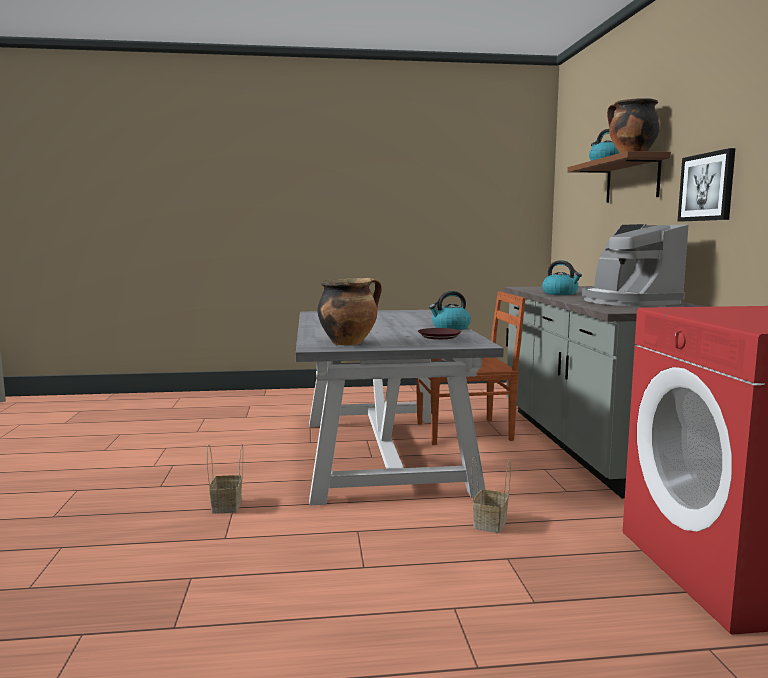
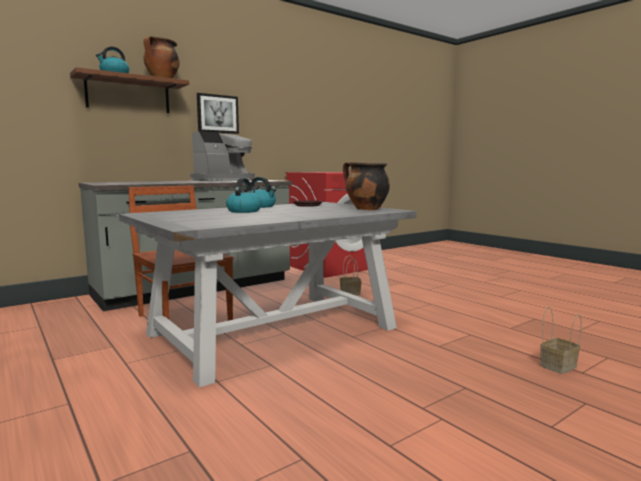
camera: 120 degrees left, 0 degrees up
(227, 506) = (441, 348): basket -> basket (558, 365)
(560, 293) = (174, 182): kettle -> kettle (244, 211)

